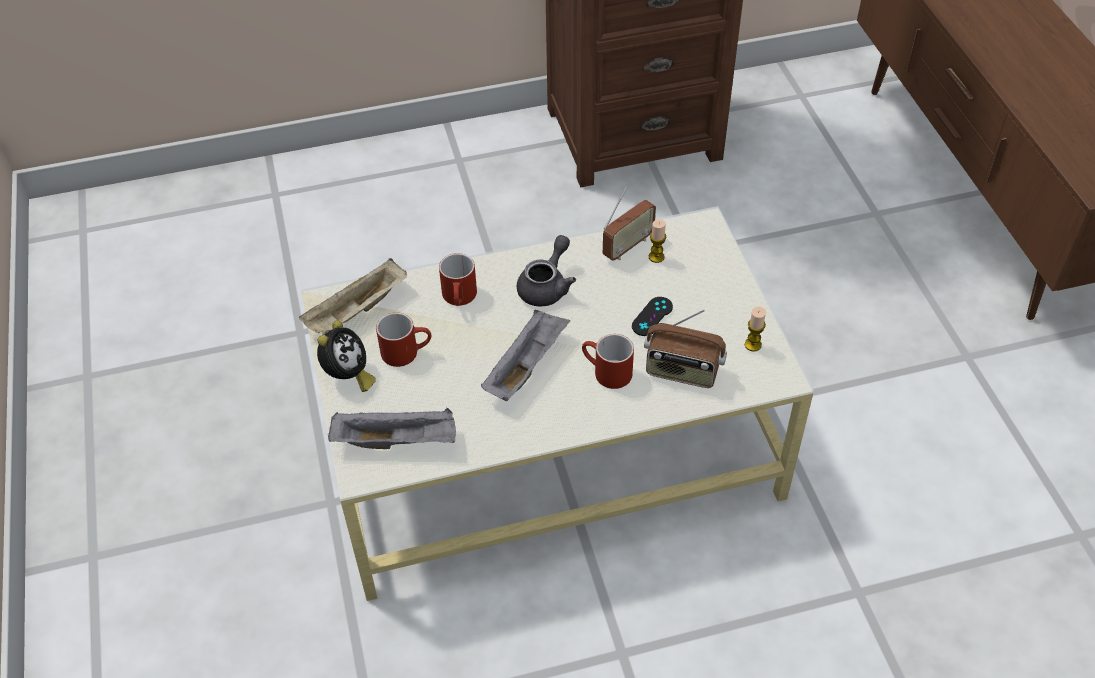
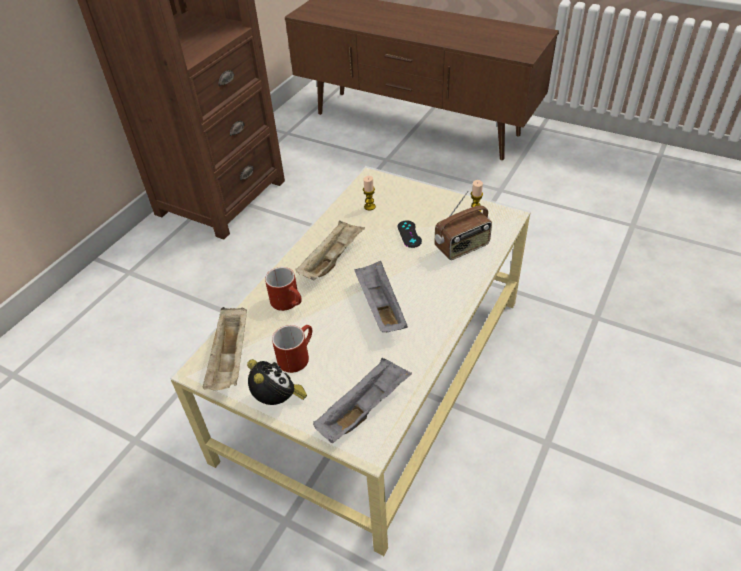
camera: 45 degrees left, 5 degrees down
(547, 286) = (332, 260): grey teapot -> beige tray
(606, 373) = (427, 277): red mug -> none
(627, 246) = (347, 212): radio -> none

